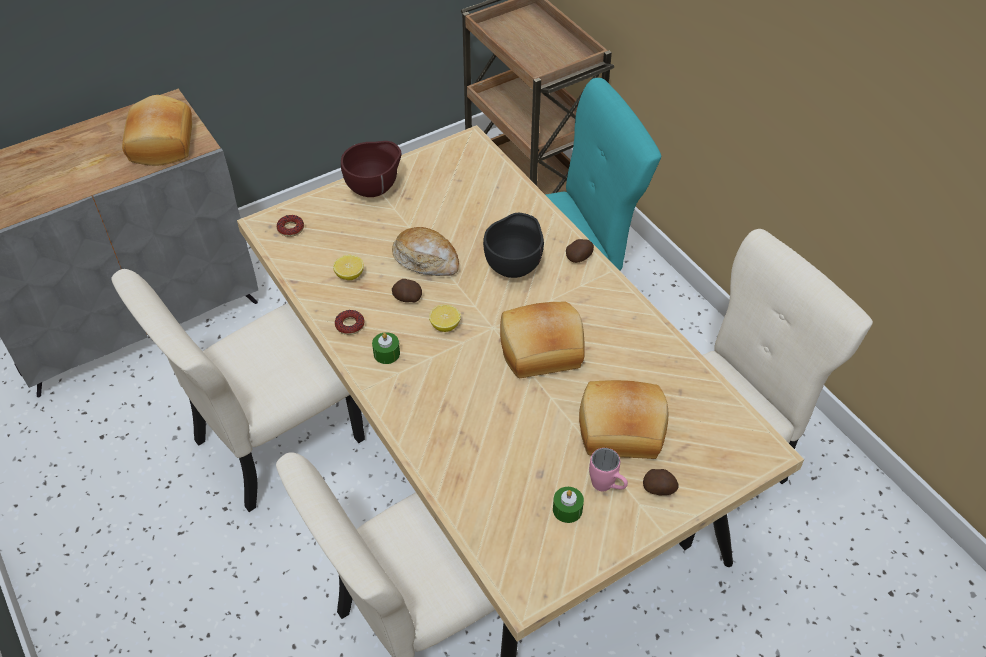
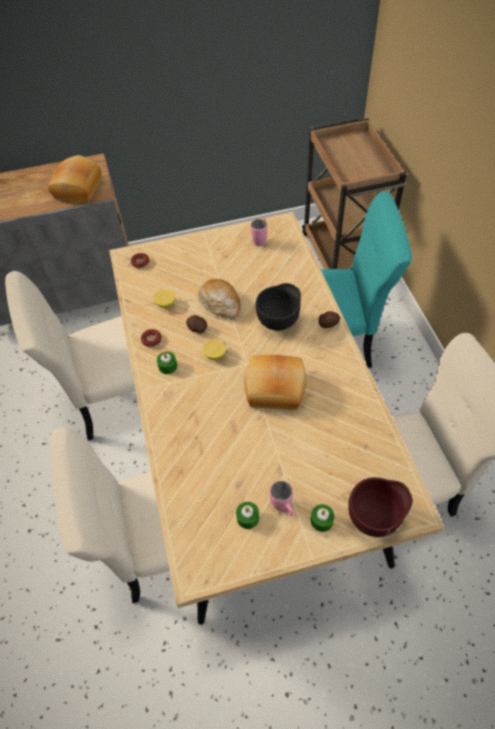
camera: 20 degrees right, 5 degrees up
(375, 189) = (205, 245): brown bowl -> brown bowl (375, 517)
(448, 168) = (260, 239): none -> pink mug
(621, 431) = (309, 467): bread -> none
(659, 489) = (321, 520): potato -> green candle

